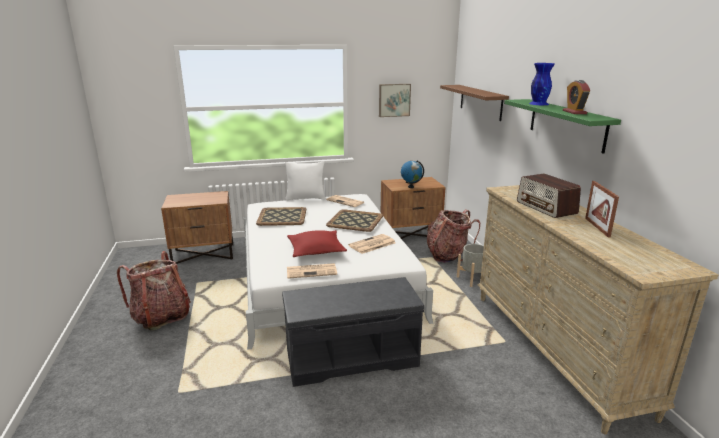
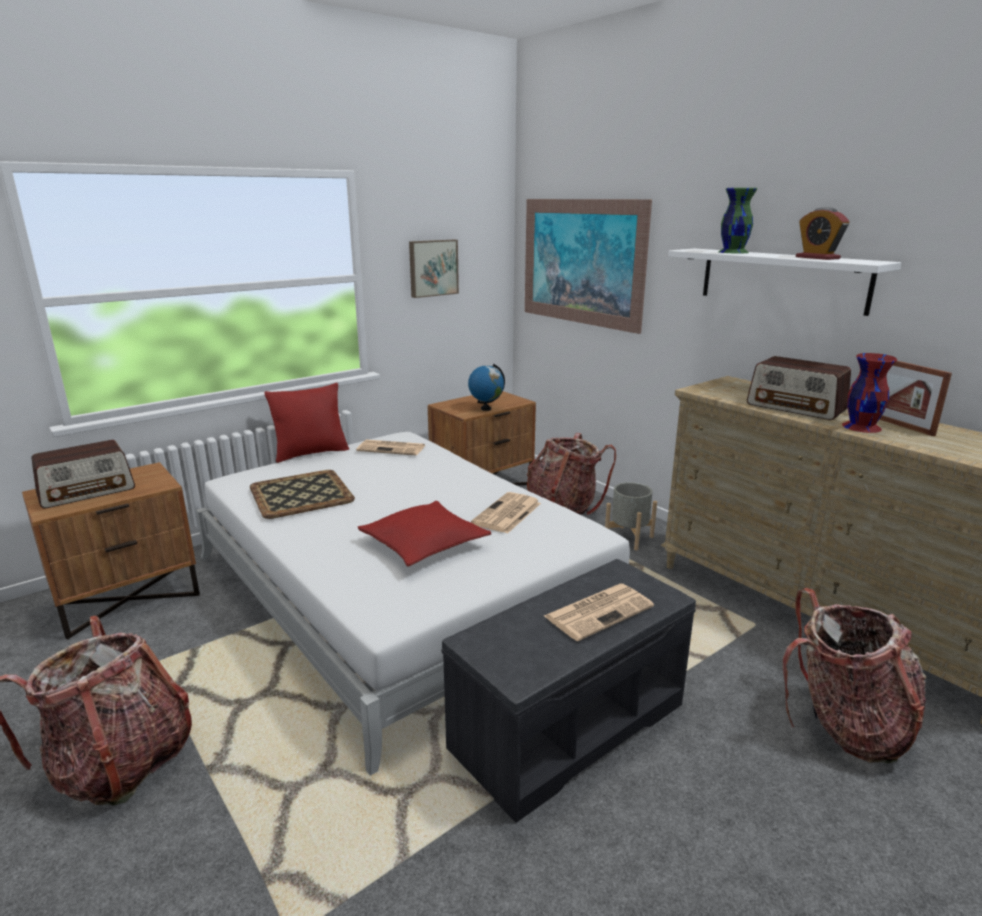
camera: 25 degrees left, 0 degrees up
(190, 199) = (87, 491): none -> radio
(305, 198) = (311, 453): white pillow -> red pillow
(312, 271) = (456, 585): newspaper -> newspaper (599, 611)
(354, 221) = (439, 479): tray -> none
(480, 102) = (581, 262): brown shelf -> picture
(506, 404) = (845, 726): none -> backpack
(538, 104) = (732, 252): blue vase -> green vase
(566, 124) = (782, 279): green shelf -> white shelf
(568, 224) = (861, 426): none -> red vase

